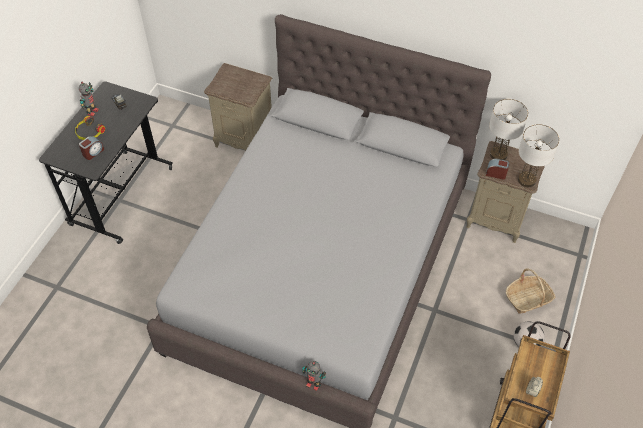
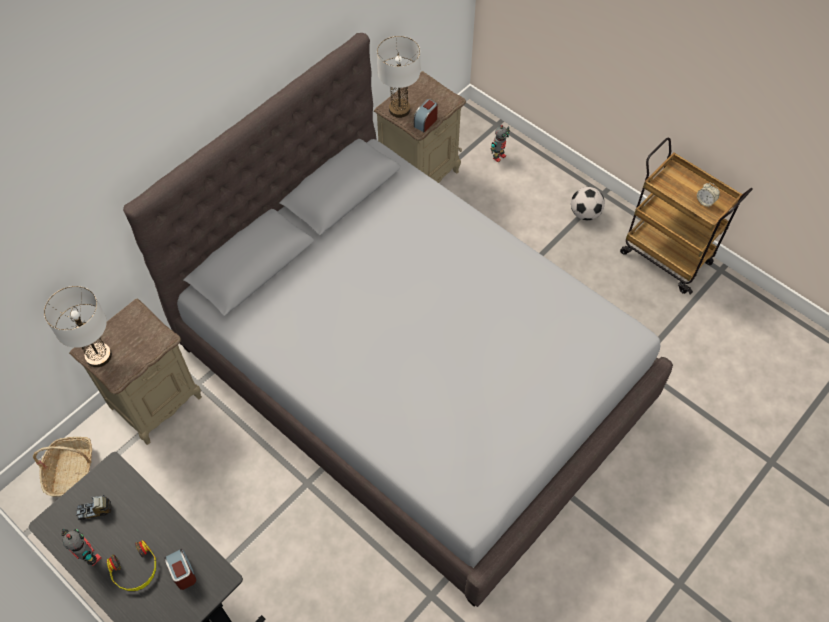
camera: 70 degrees left, 5 degrees up
(313, 384) = (622, 409): toy robot -> toy robot (498, 157)
(526, 180) = (447, 100): table lamp -> table lamp (98, 355)
(528, 299) = (533, 190): basket -> basket (71, 471)

